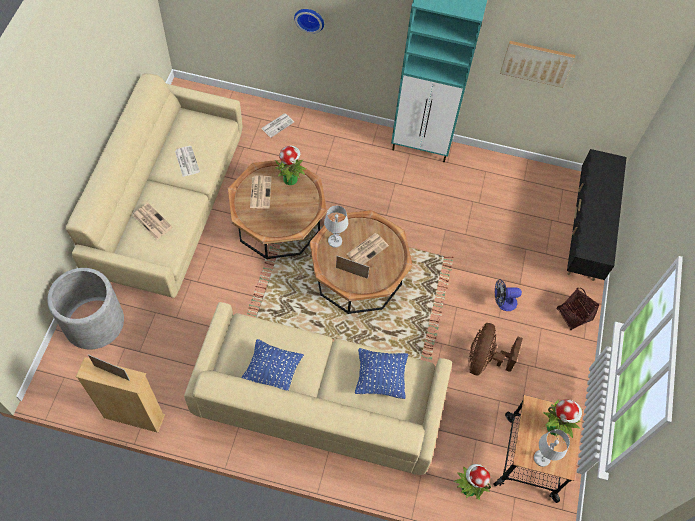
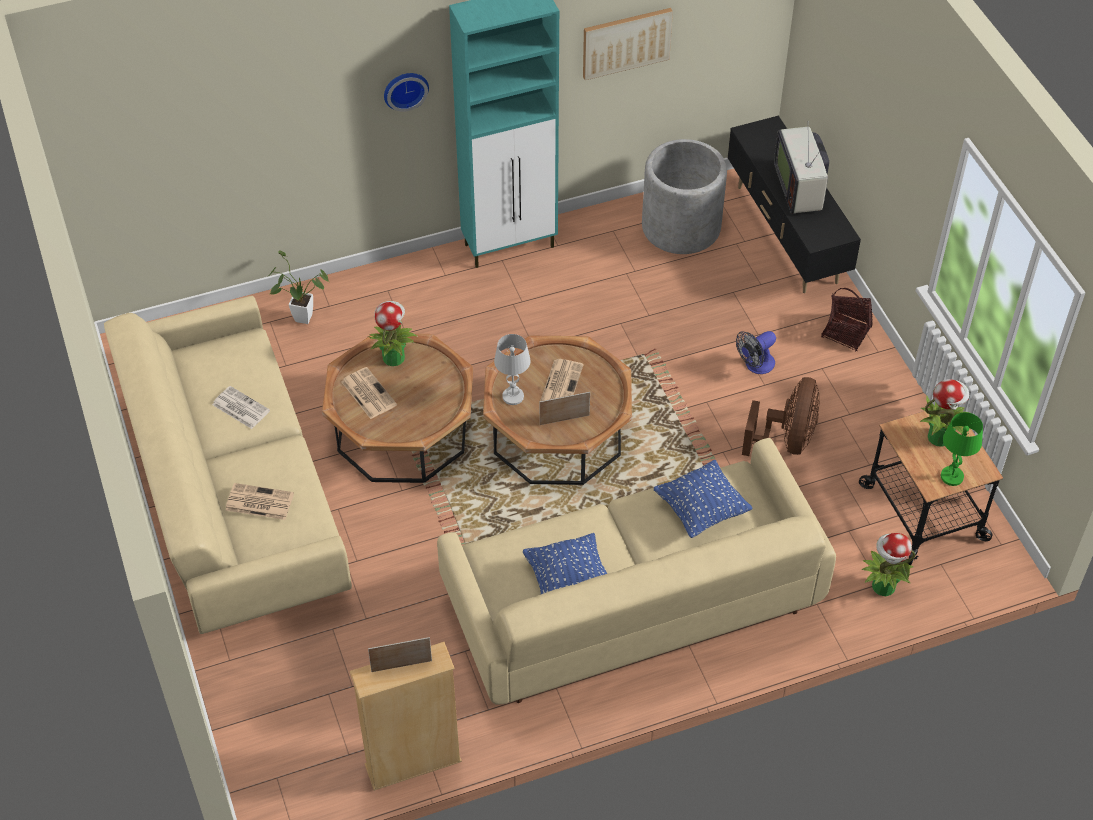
camera: 30 degrees left, 10 degrees down
(94, 322) = (259, 690): grey planter -> grey planter (681, 227)
(277, 125) = (299, 317): newspaper -> potted plant
(310, 19) = (304, 129): wall clock -> wall clock (405, 89)
(484, 359) = (786, 440): brown fan -> brown fan turned 150 degrees counterclockwise
(542, 458) = (952, 476): white table lamp -> green table lamp
(603, 211) = (801, 188): none -> television

